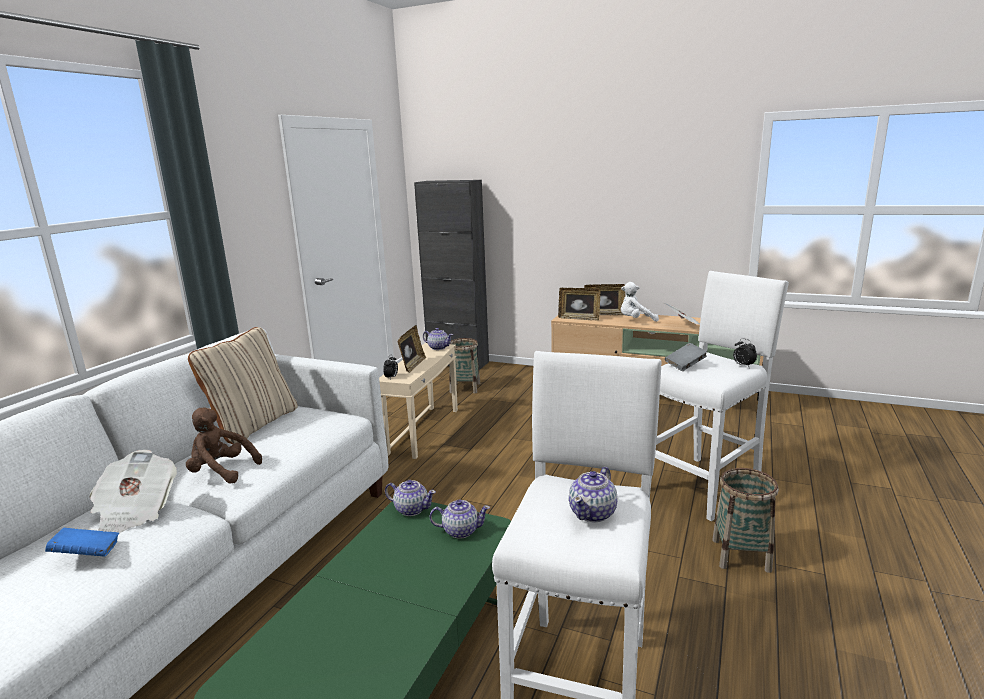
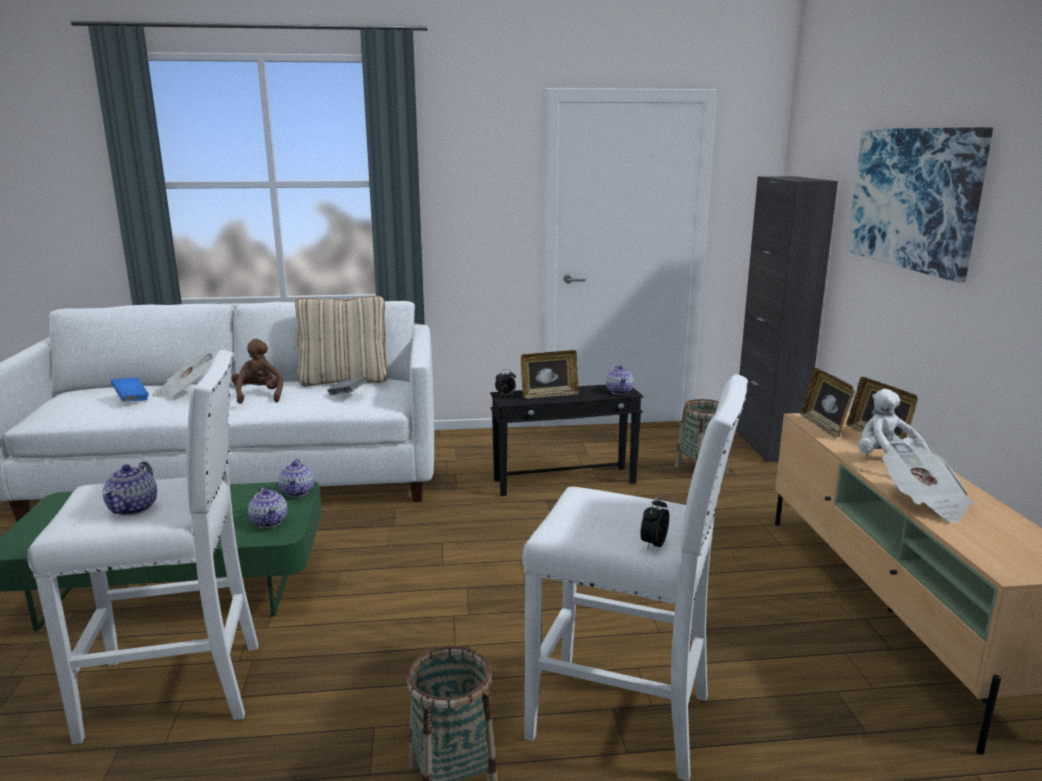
camera: 60 degrees right, 0 degrees up
(424, 431) = (564, 481): beige side table -> black side table
(559, 183) = (913, 198): none -> picture
(593, 513) = (134, 508): teapot -> teapot turned 90 degrees counterclockwise
(685, 365) = (604, 502): grey book -> grey book (347, 395)

